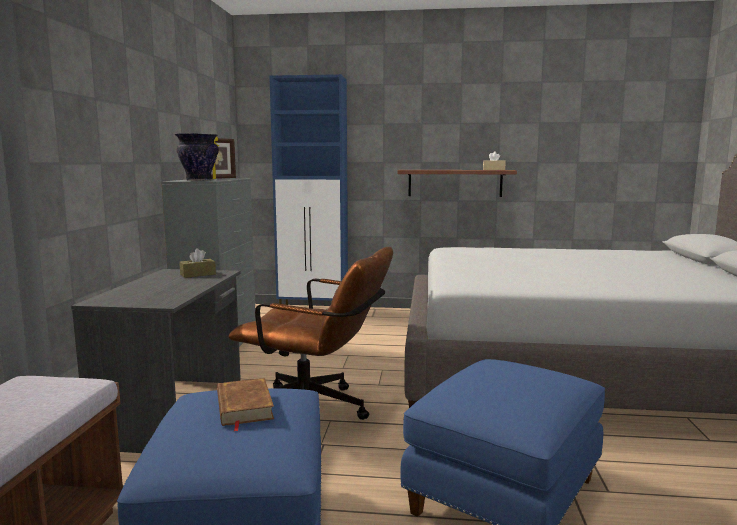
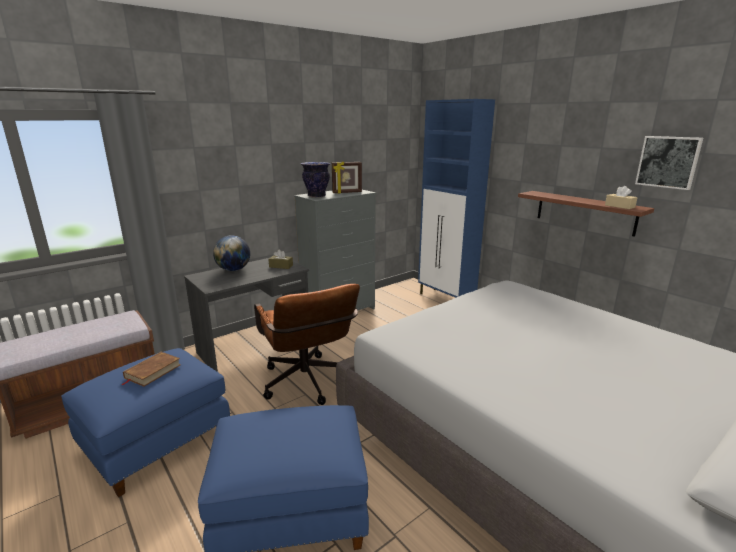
camera: 45 degrees right, 10 degrees up
(139, 287) = (233, 270): none -> globe
(517, 131) = (668, 162): none -> picture

